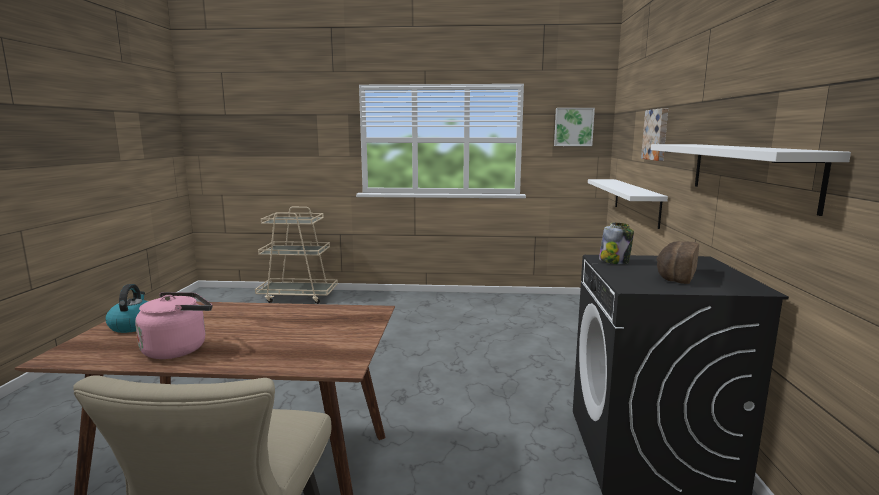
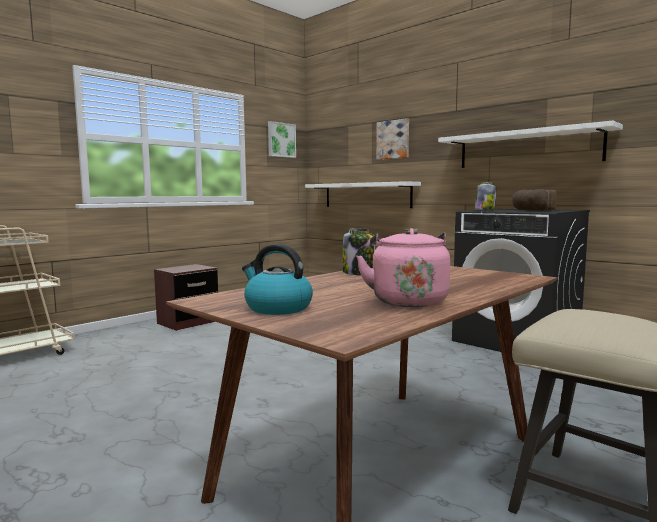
camera: 50 degrees left, 5 degrees down
(297, 310) = (359, 273): none -> jar
(425, 302) = (188, 322): none -> brown nightstand

